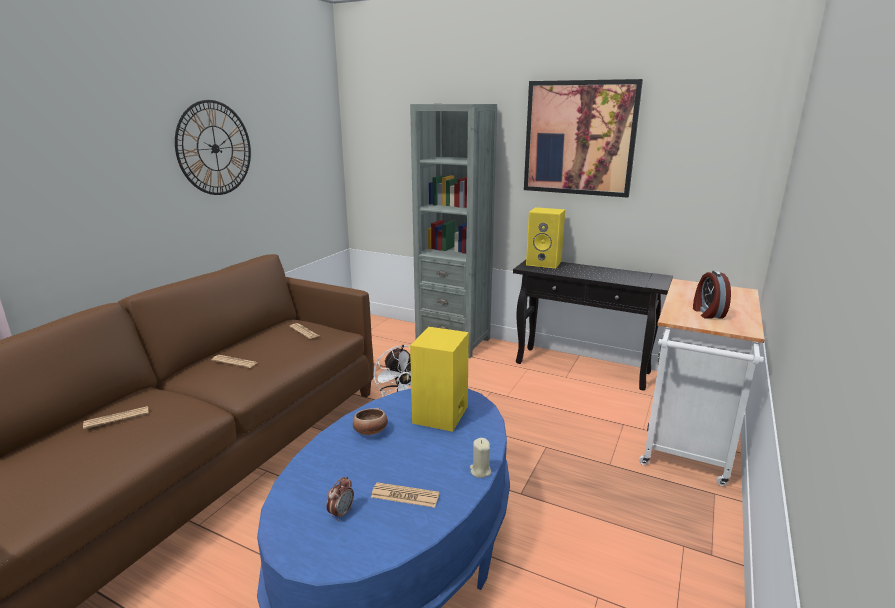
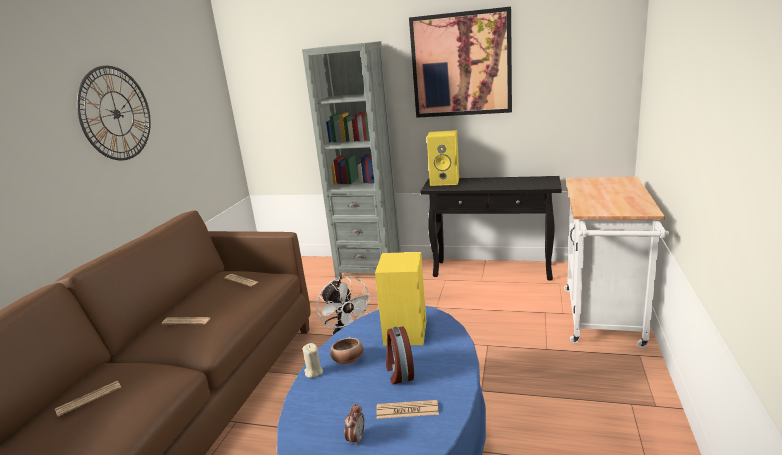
camera: 10 degrees left, 0 degrees up
(480, 471) = (464, 374): beige candle -> beige candle (313, 372)
(707, 313) = (609, 202): alarm clock -> alarm clock (399, 372)

